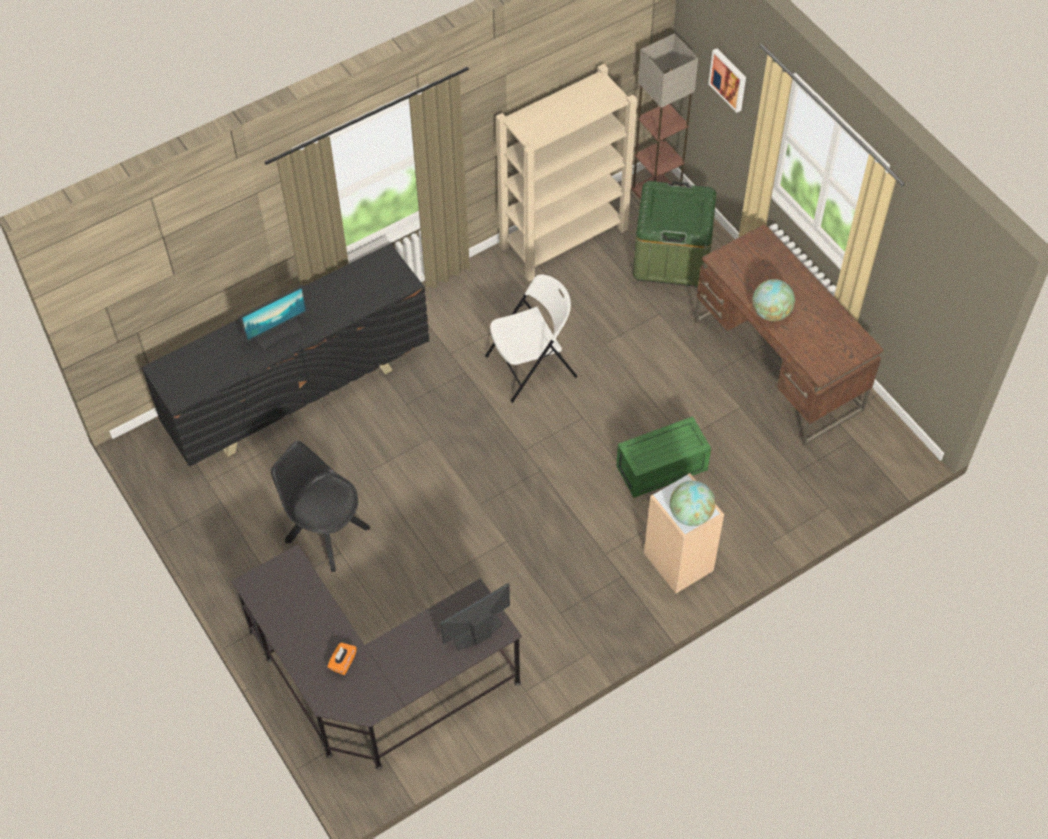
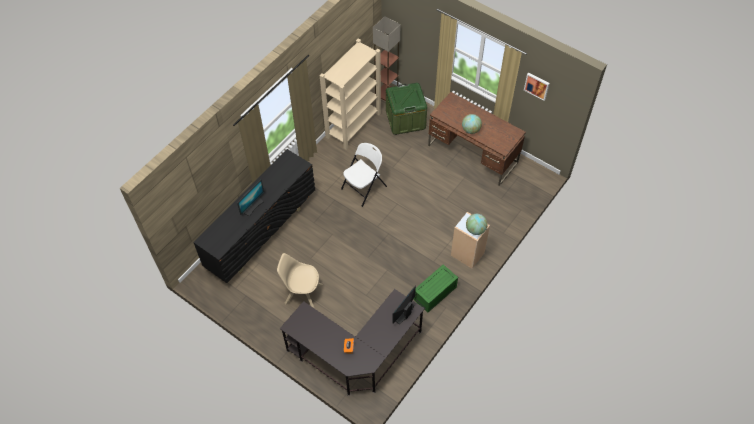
camera: 20 degrees left, 0 degrees up
(325, 533) = (302, 293): black chair -> beige chair
(661, 469) = (442, 216): green storage box -> green storage box (435, 294)
(729, 79) = (417, 30): picture -> picture (537, 85)

